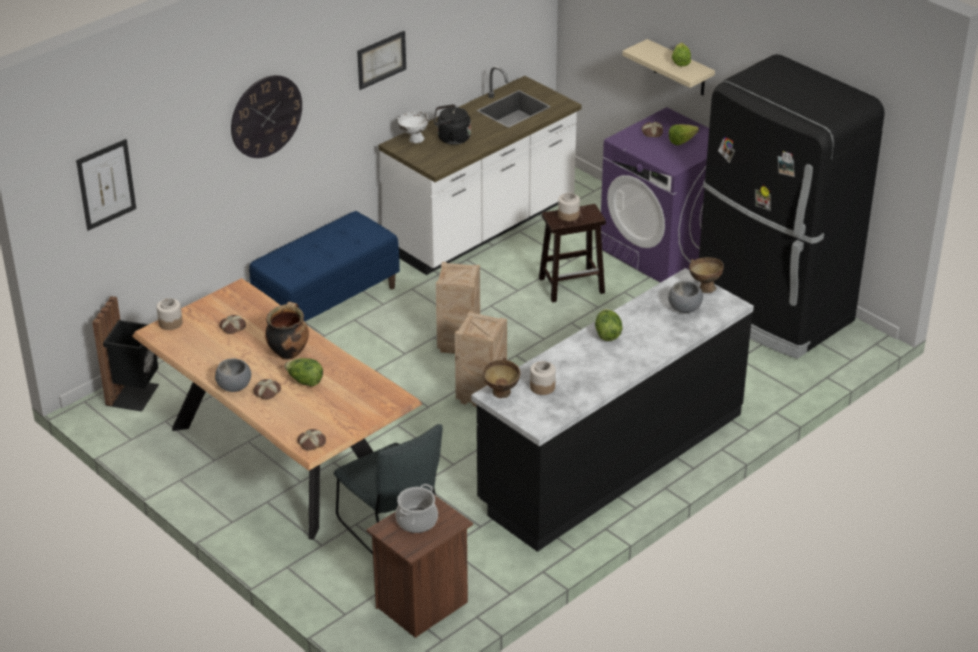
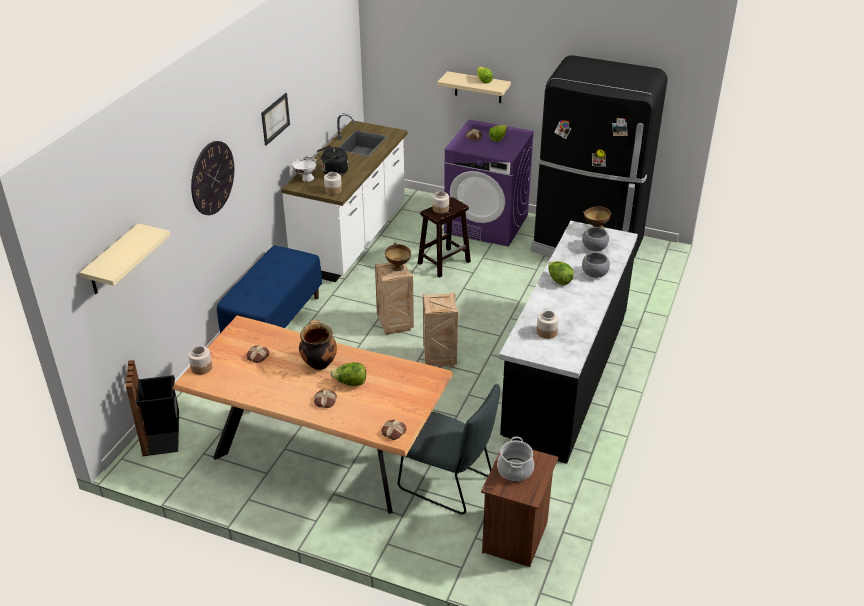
camera: 25 degrees left, 0 degrees up
(106, 184) = (113, 261): picture -> beige shelf
(234, 386) = (294, 404): grey bowl -> grey bowl (594, 273)
(434, 161) = (333, 190): none -> jar
(501, 395) = (522, 347): brown bowl -> brown bowl (398, 269)

